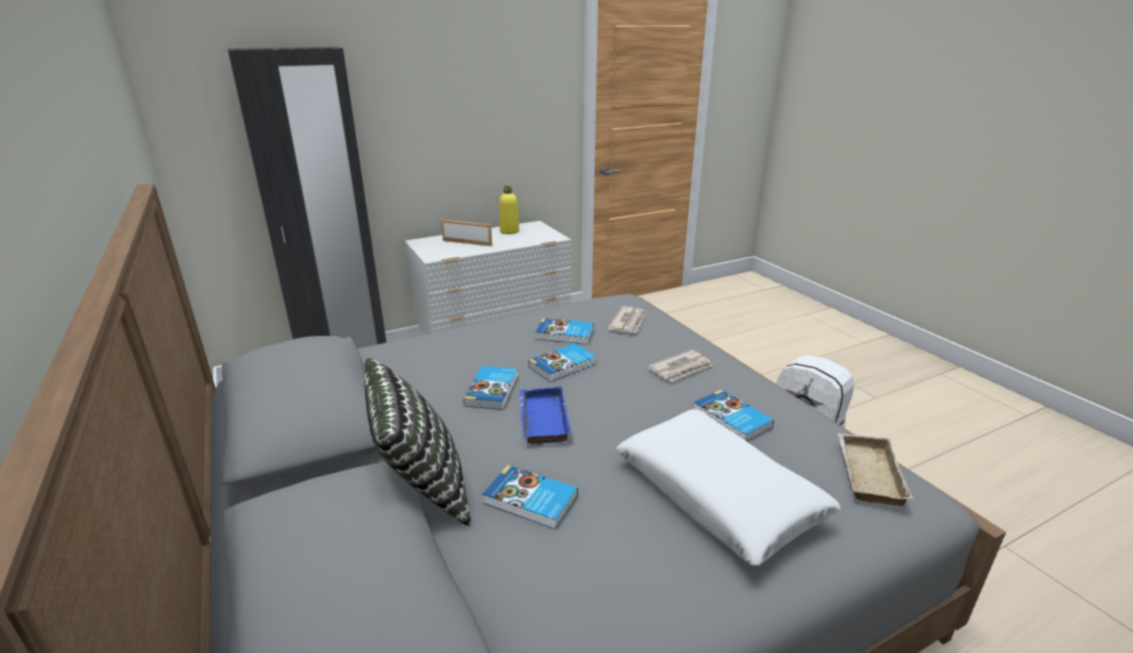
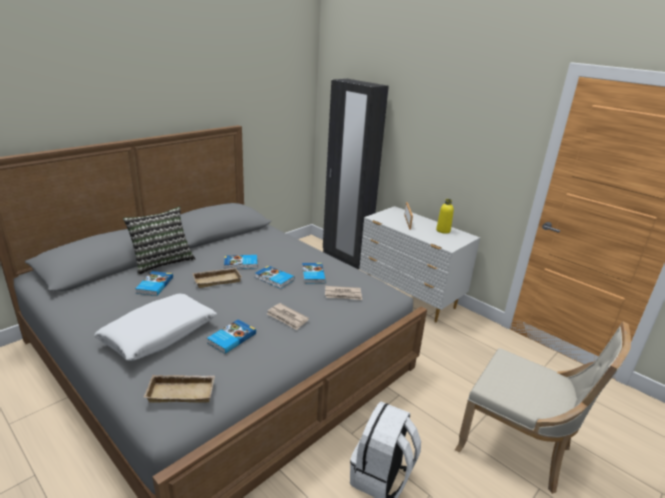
camera: 70 degrees right, 0 degrees up
(541, 419) = (217, 279): blue tray -> beige tray
(763, 354) = (518, 448): none -> beige chair

